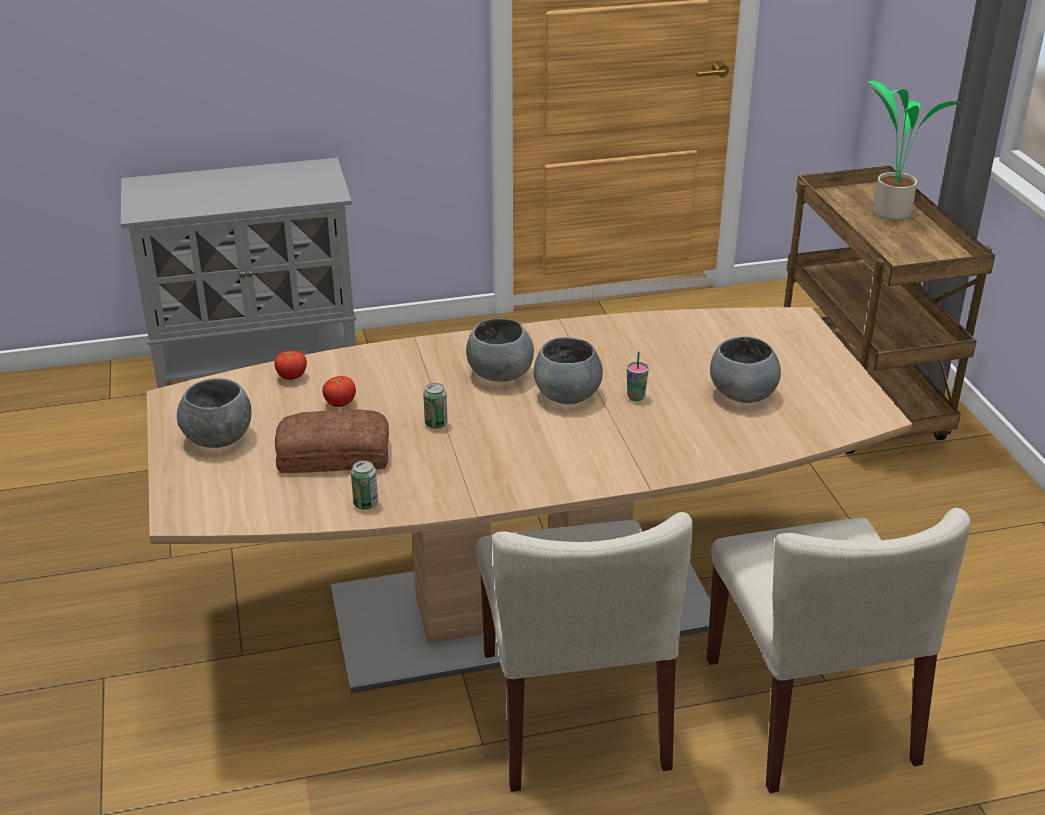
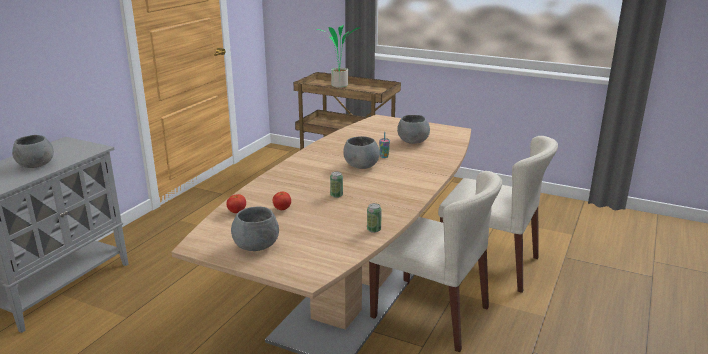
camera: 50 degrees left, 10 degrees down
(333, 454) = (320, 224): bread -> none
(499, 374) = (322, 172): grey bowl -> grey bowl (35, 165)

